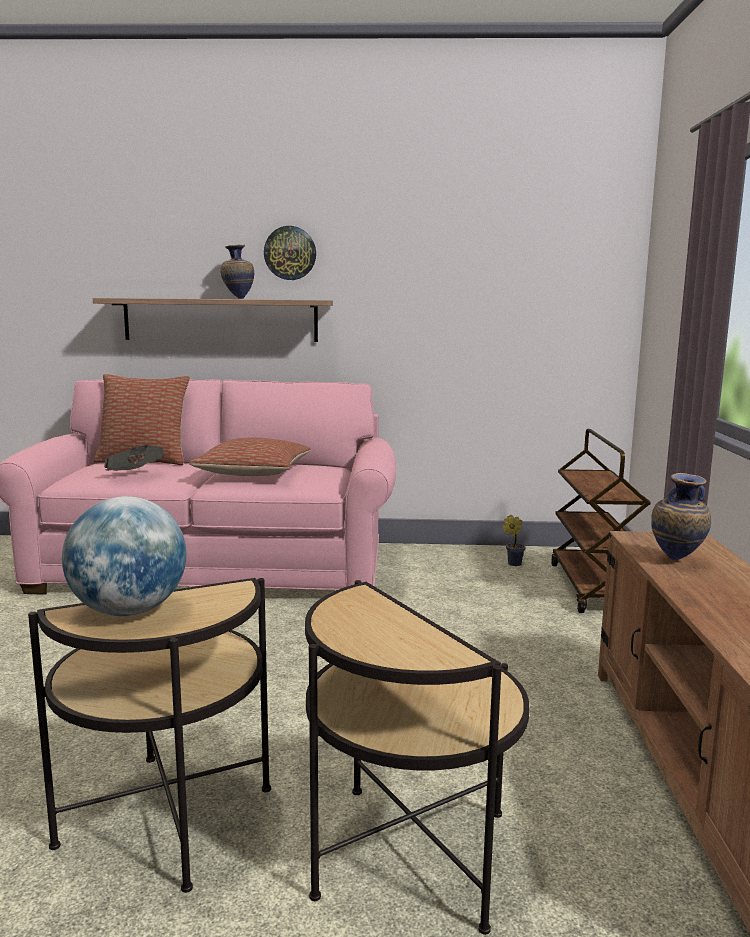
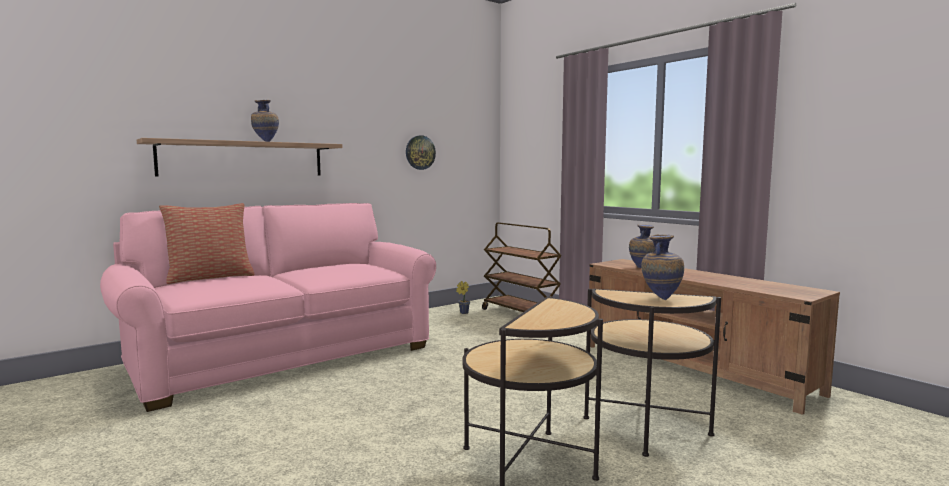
camera: 40 degrees left, 5 degrees down
(129, 611) = (545, 317): globe -> none
(135, 475) = (239, 285): newspaper -> none
(254, 473) = (325, 272): pillow -> none
(290, 253) = (298, 109): wall clock -> wall clock (420, 152)
(385, 634) = (660, 299): none -> vase

